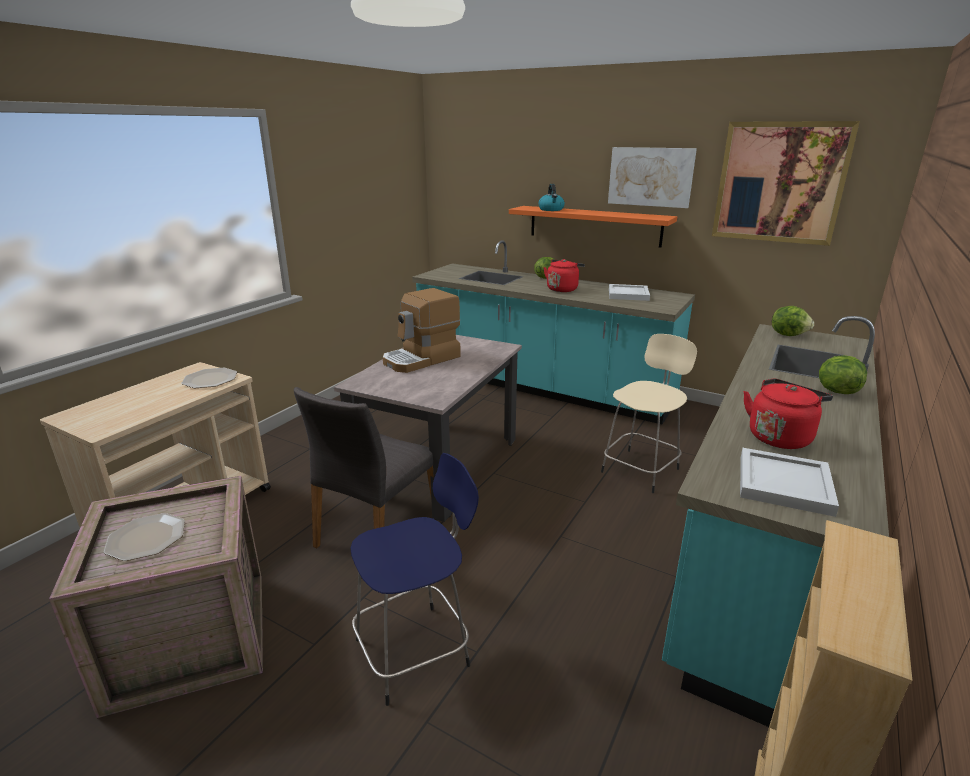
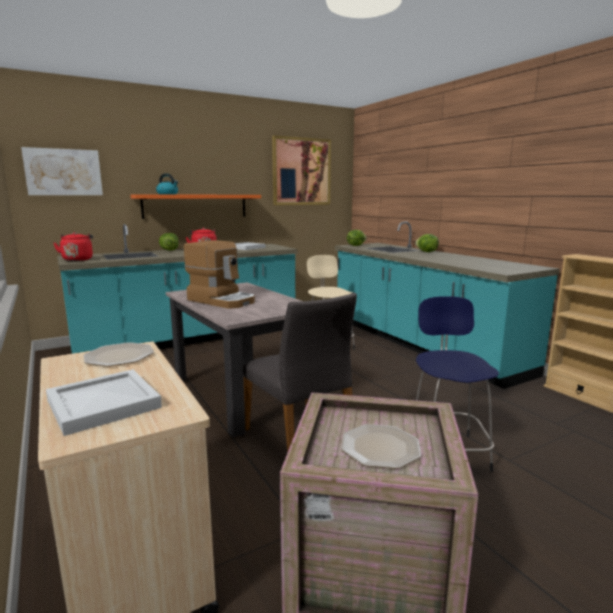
camera: 60 degrees left, 10 degrees down
(422, 359) = (222, 300): coffee machine -> coffee machine turned 45 degrees counterclockwise
(650, 177) = (231, 169): picture -> picture (63, 172)
(780, 436) = (464, 261): red kettle -> red kettle (78, 259)
(782, 484) = (506, 267): white tray -> white tray (102, 405)

